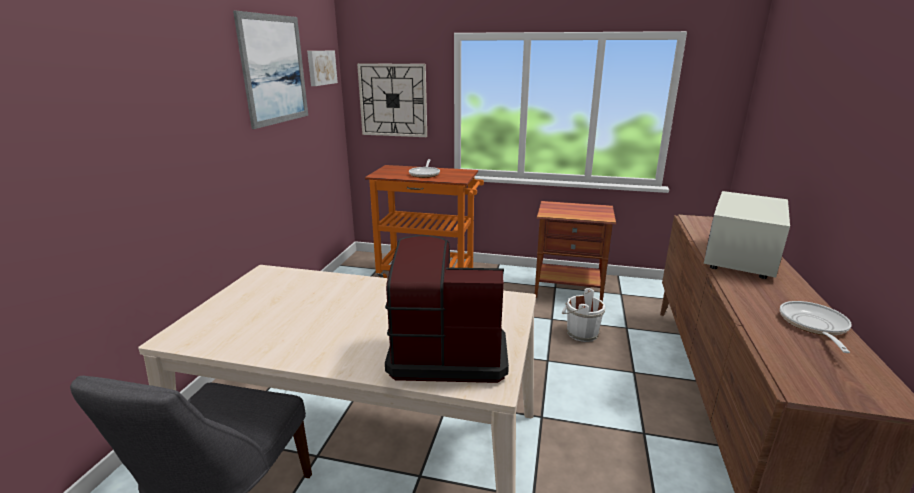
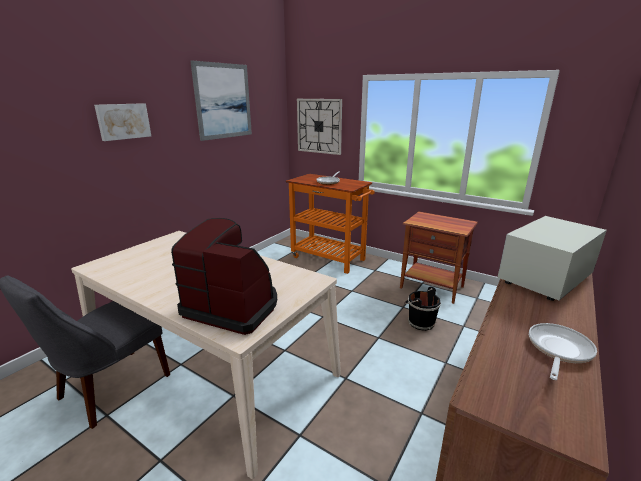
camera: 20 degrees right, 0 degrees up
(321, 67) = (267, 101): picture -> picture (123, 121)
(580, 333) = (420, 322): white bucket -> black bucket

